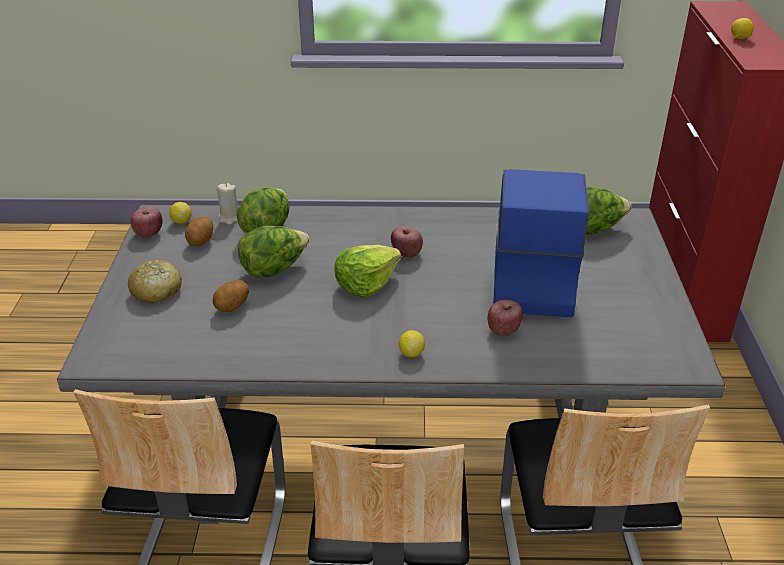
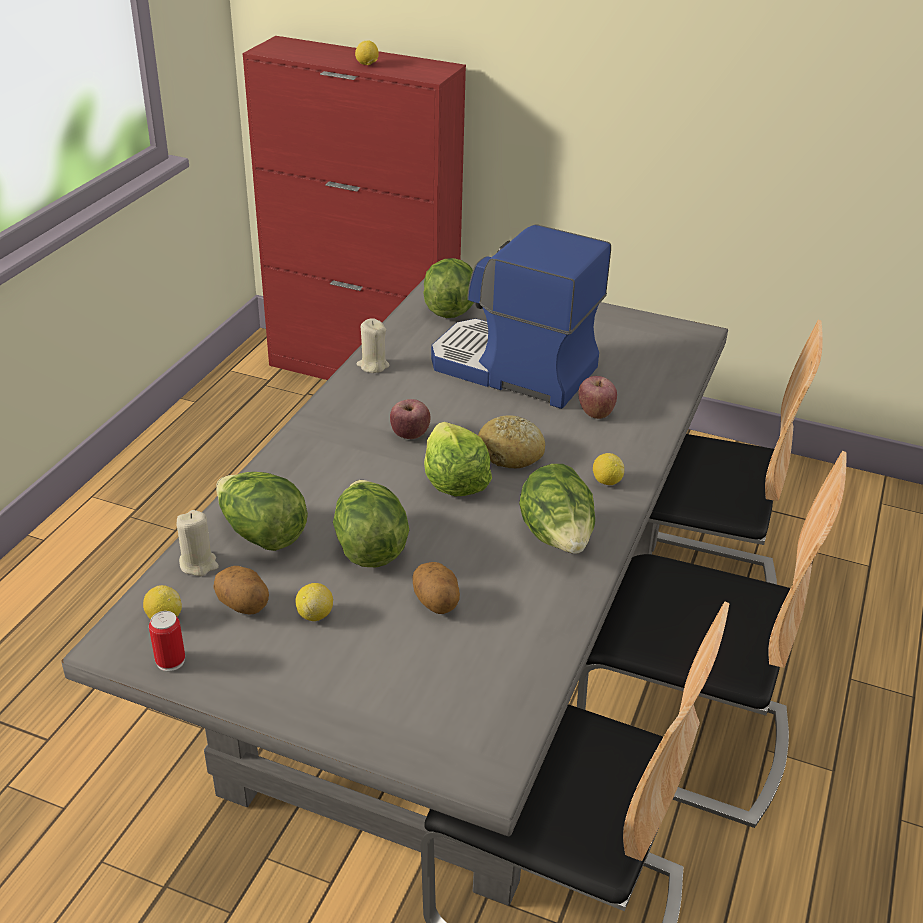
camera: 70 degrees left, 0 degrees up
(149, 233) = (170, 661): apple -> can
(156, 290) = (346, 674): bread -> bread (511, 453)
(203, 266) = (315, 614): none -> lemon
(325, 343) = (557, 538): none -> lettuce
(479, 218) = (373, 365): none -> beige candle

